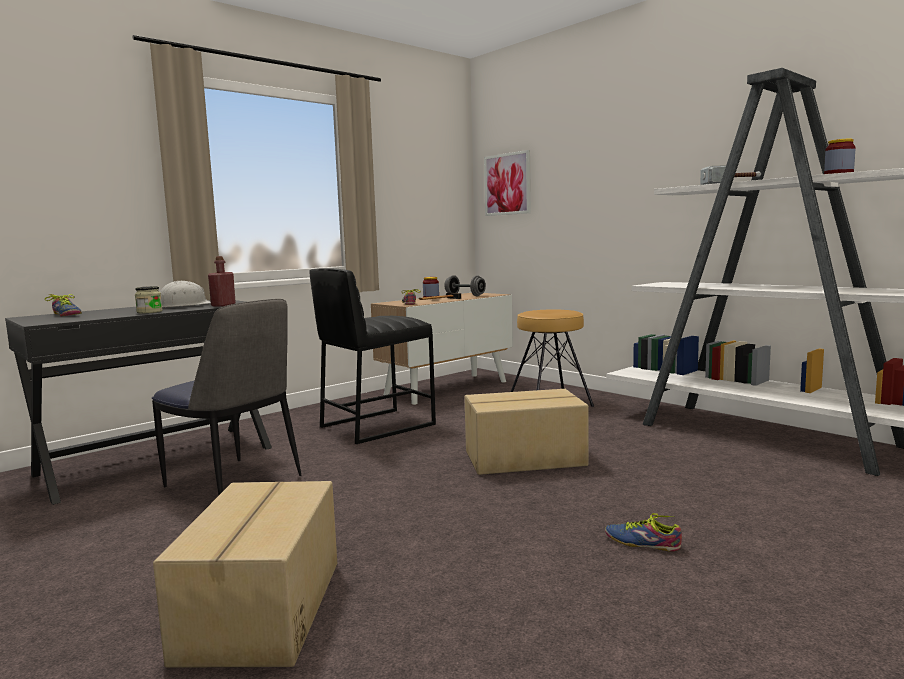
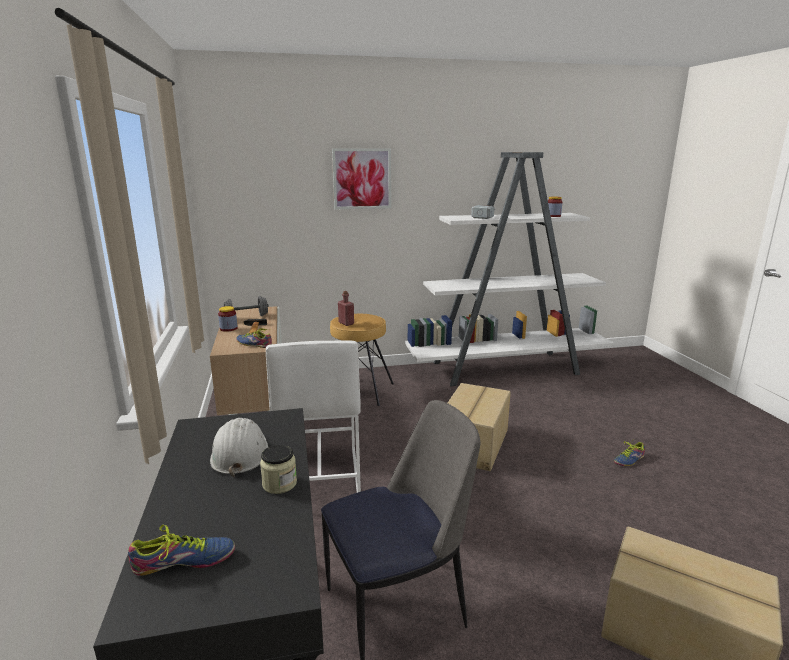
camera: 60 degrees left, 10 degrees up
(223, 305) = (282, 430): red bottle -> red bottle (346, 323)
(376, 425) = (319, 478): black stool -> white stool
(507, 184) = (246, 197): picture -> picture (362, 179)

